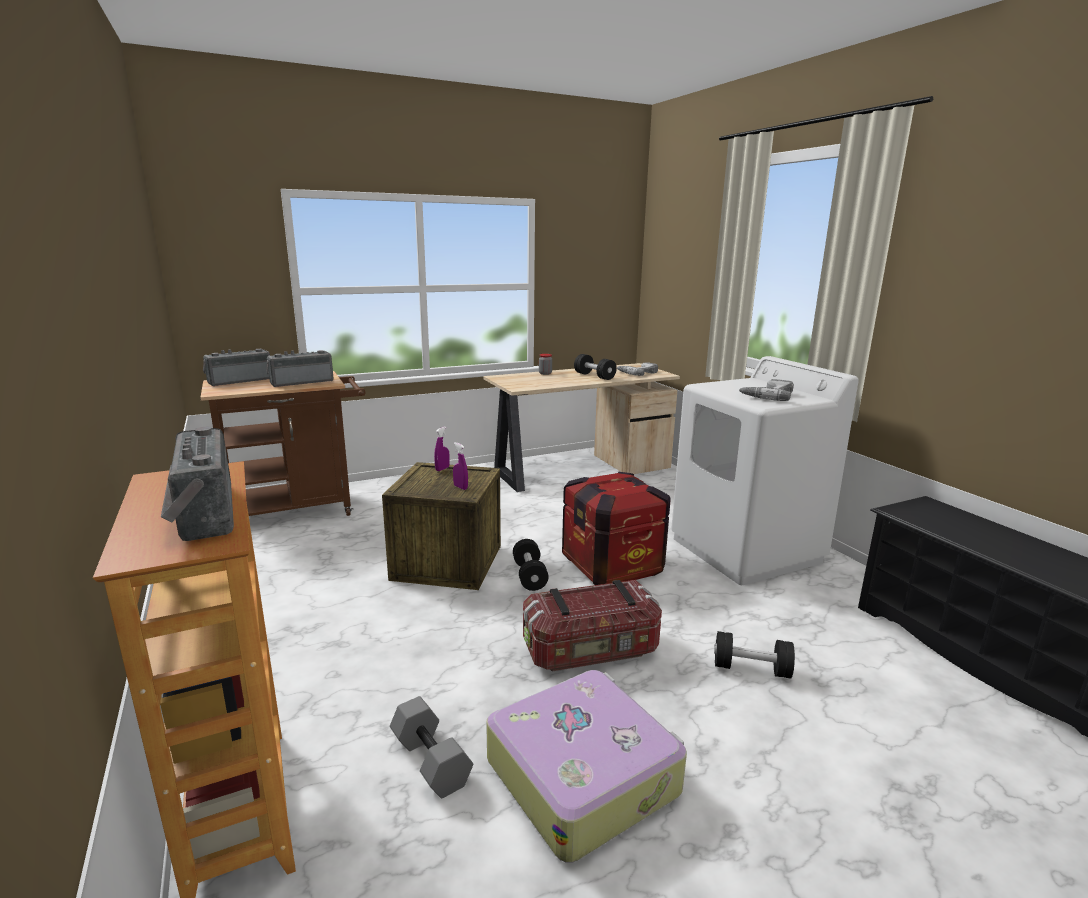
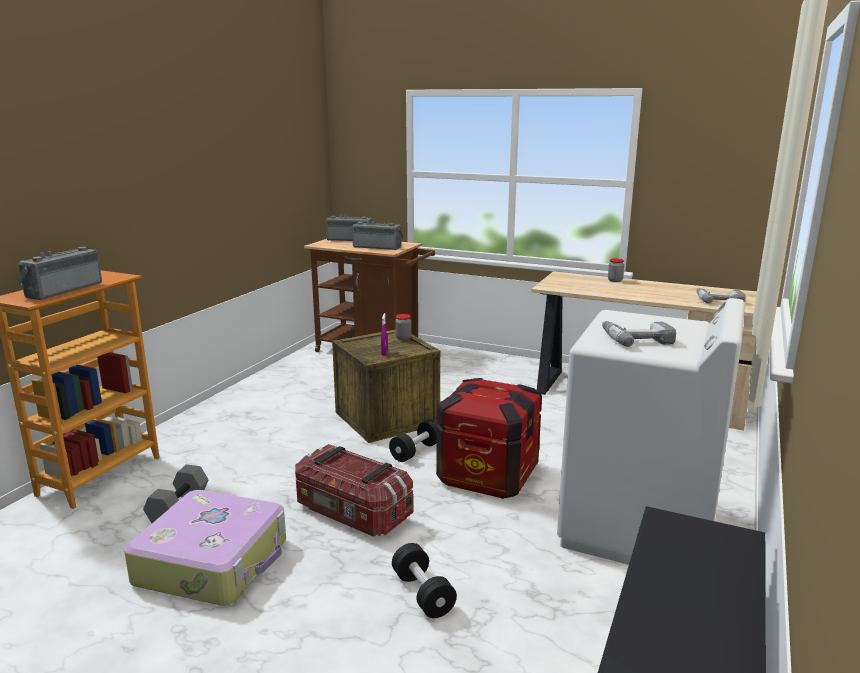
camera: 50 degrees right, 0 degrees up
(442, 469) = (403, 338): purple spray bottle -> jar
(594, 376) = (656, 293): black dumbbell -> none

